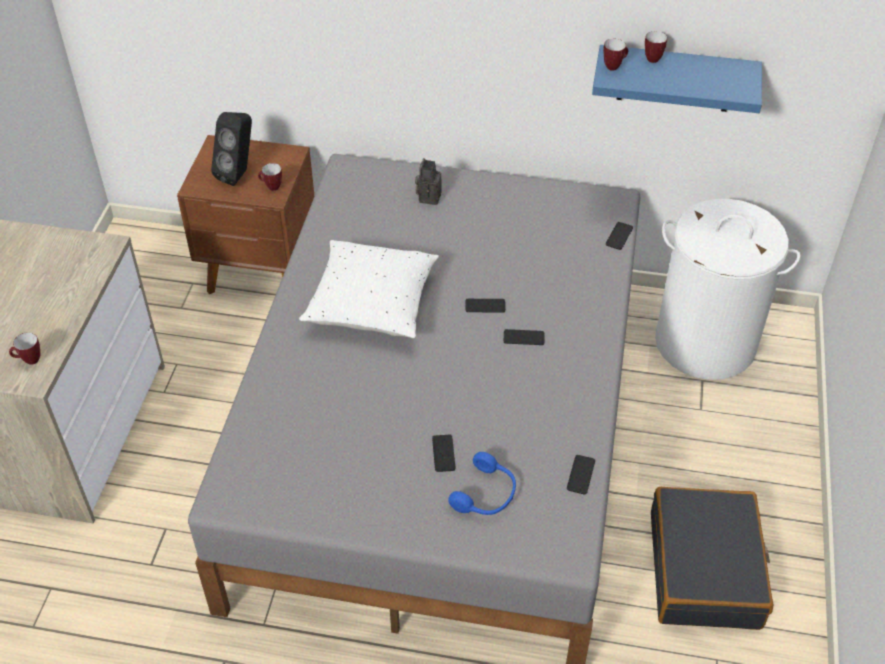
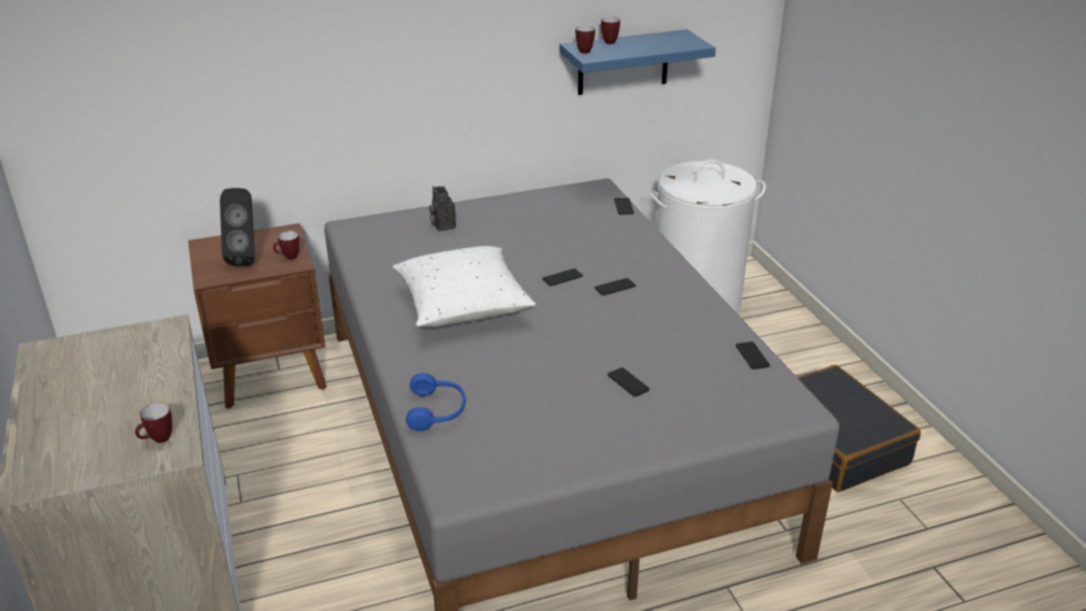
camera: 30 degrees left, 15 degrees down
(486, 495) = (692, 396): blue headphones -> blue headphones (437, 411)

